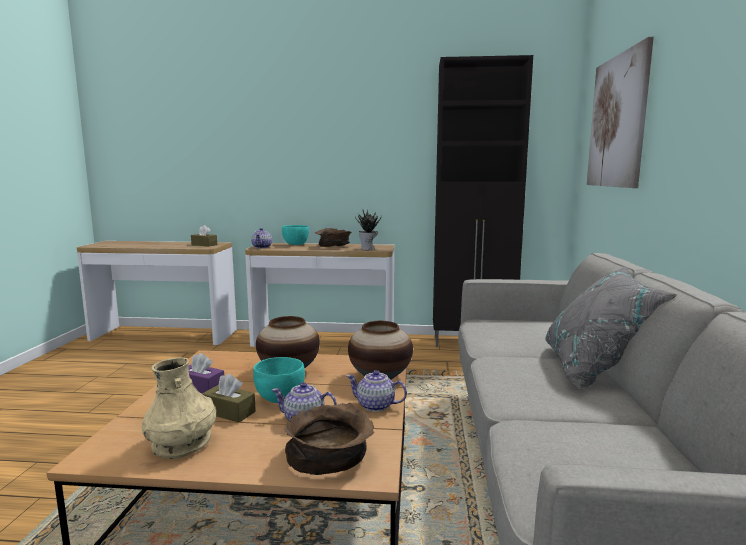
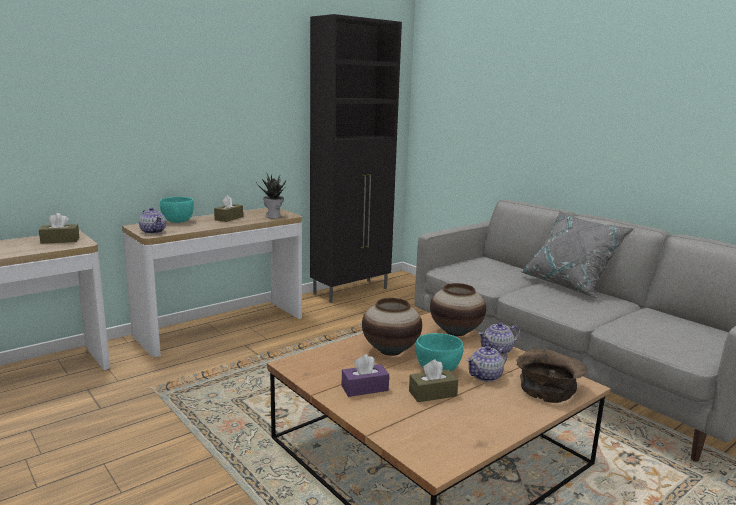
camera: 45 degrees left, 5 degrees up
(182, 443) = (462, 424): beige vase -> none
(333, 246) = (229, 218): brown bowl -> brown tissue box
(617, 121) = (480, 91): picture -> none

